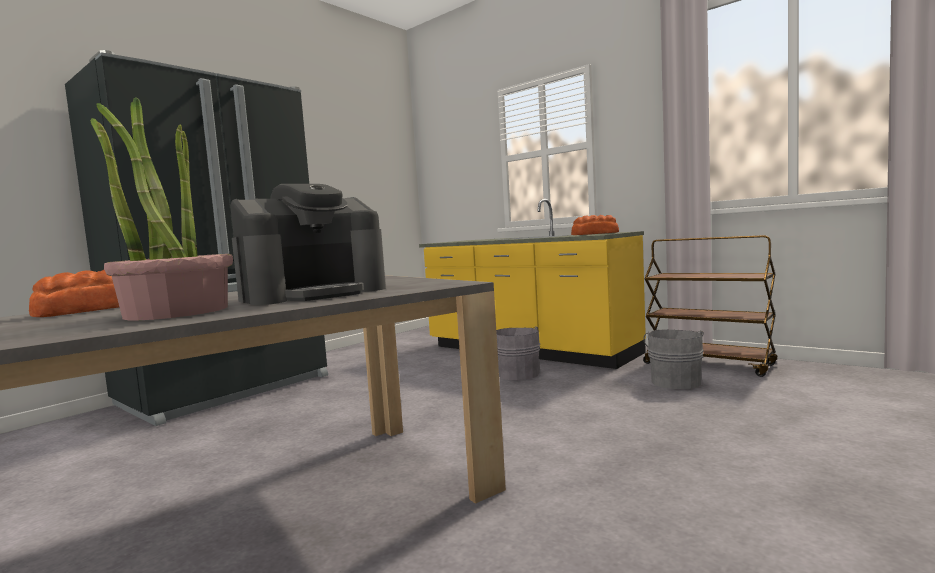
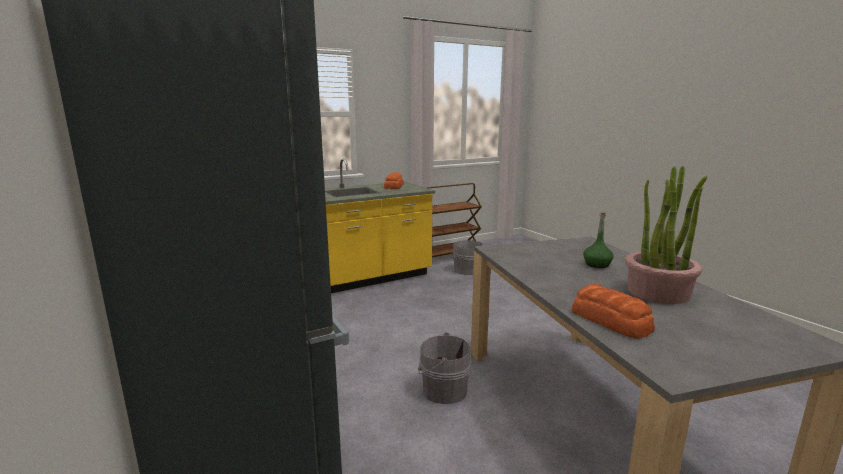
camera: 70 degrees left, 10 degrees up
(314, 294) = (597, 264): coffee machine -> green bottle
(517, 373) = (398, 297): grey bucket -> grey bucket (442, 389)

